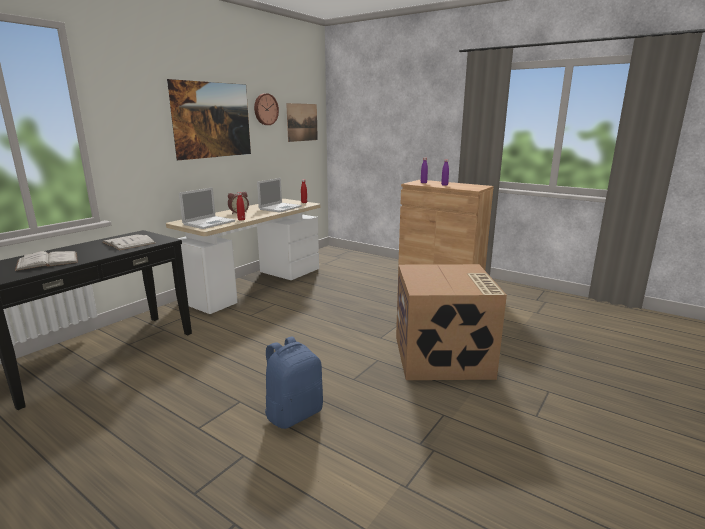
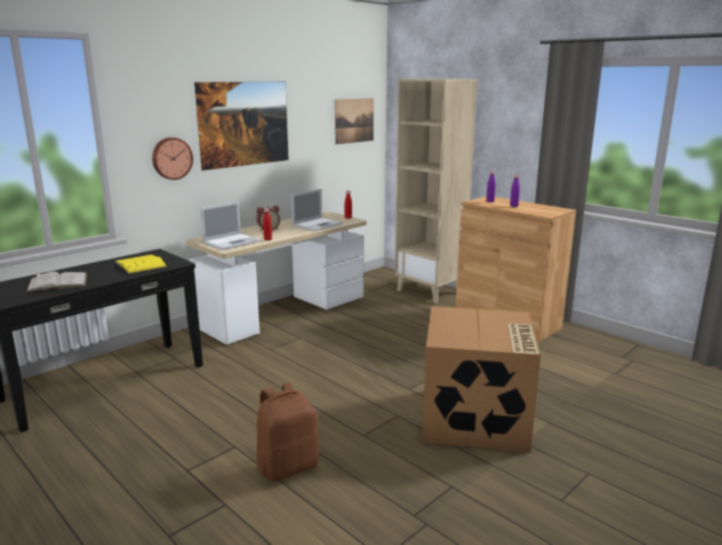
camera: 10 degrees right, 0 degrees up
(128, 242) = (140, 264): white book -> yellow book
(265, 109) = (308, 108): wall clock -> wall clock (171, 158)
(294, 413) = (288, 466): blue backpack -> brown backpack
(372, 261) = (430, 291): none -> beige bookcase

